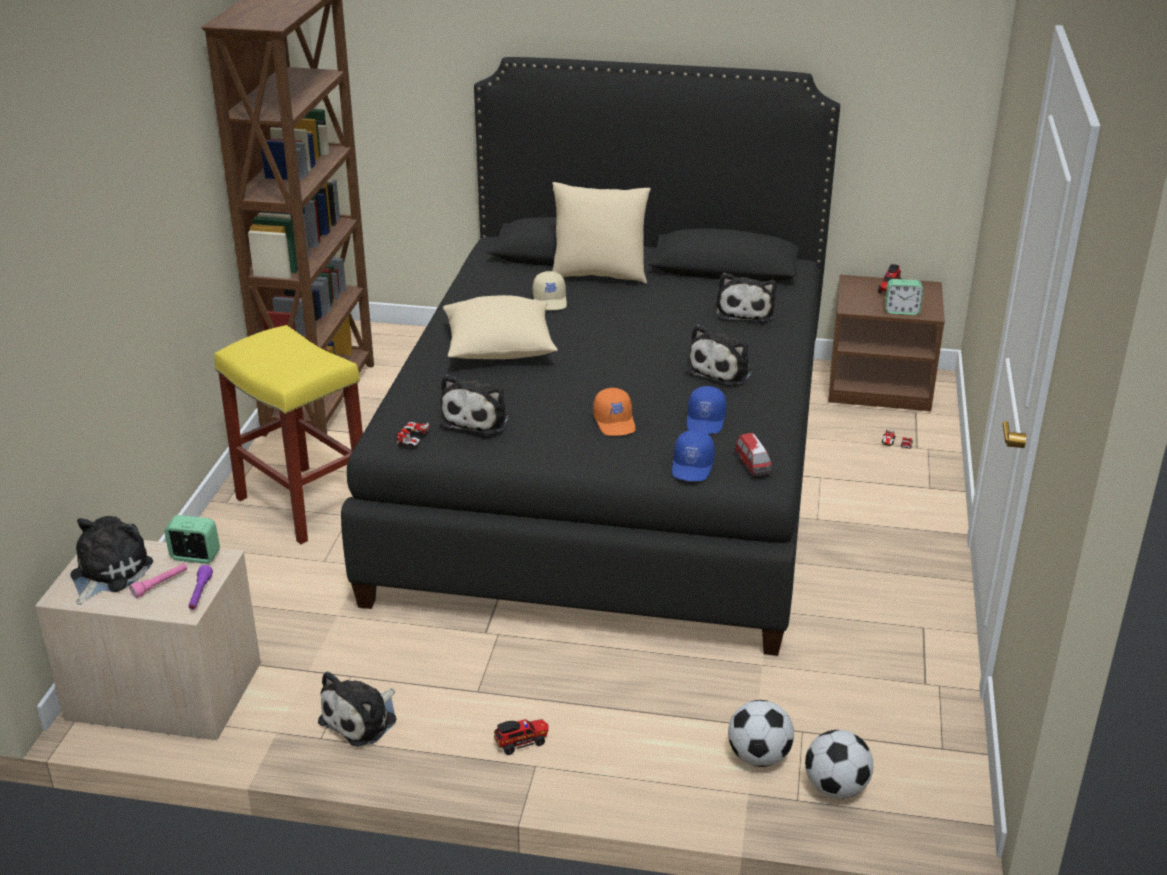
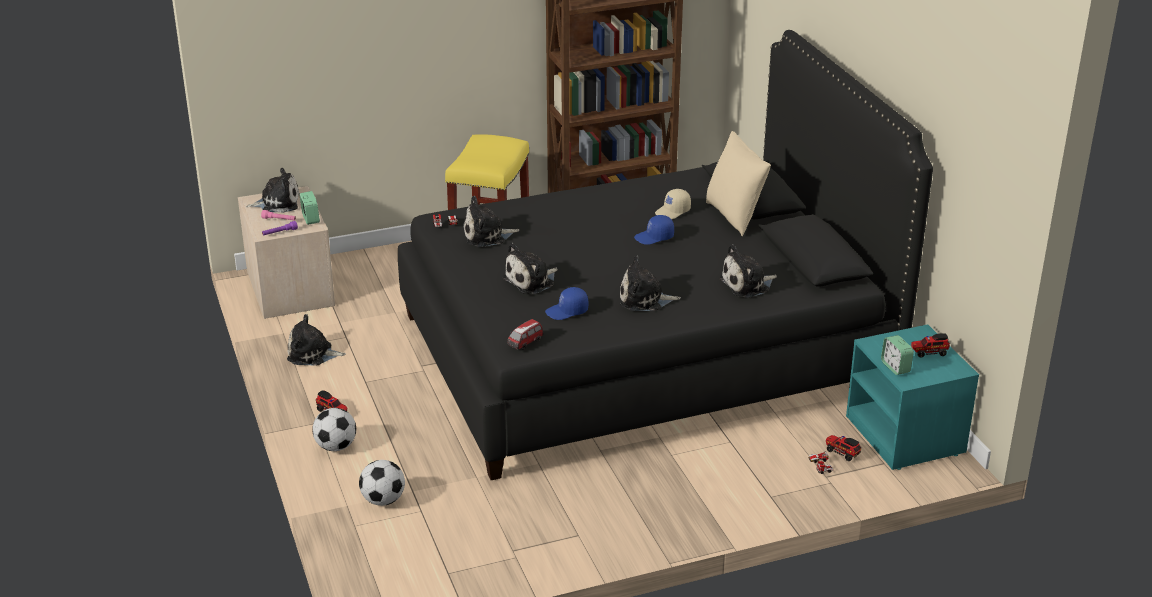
camera: 60 degrees right, 0 degrees up
(499, 349) = (583, 215): beige pillow -> none
(615, 422) = (531, 281): orange cap -> plush toy
(693, 466) = (502, 322): blue cap -> blue cap (654, 237)
(835, 788) = (376, 538): football -> football (336, 446)
(880, 386) = (906, 435): brown nightstand -> turquoise nightstand
(883, 426) = (842, 452): none -> toy truck

